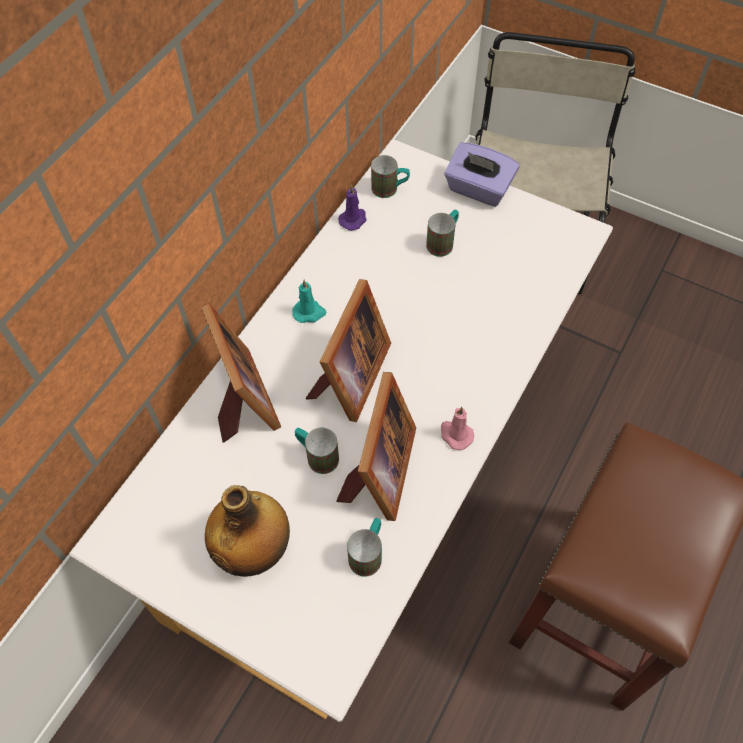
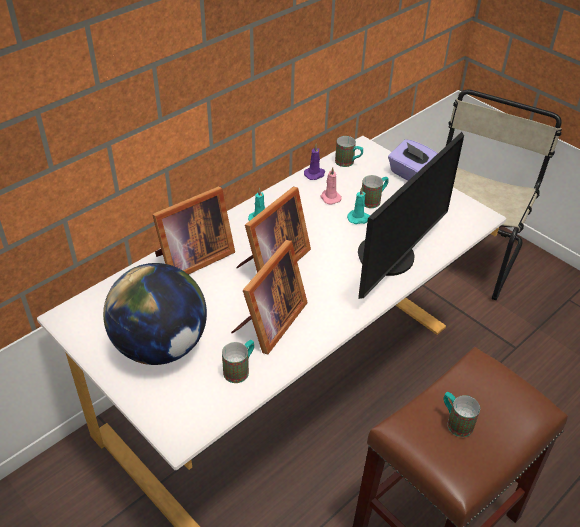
camera: 15 degrees right, 15 degrees down
(242, 400) = (192, 258): picture frame -> picture frame turned 60 degrees clockwise
(254, 549) = (161, 346): bottle -> globe
(317, 456) = (229, 303): mug -> mug (455, 422)
(434, 276) = (359, 218): none -> turquoise candle
(455, 434) = (335, 314): pink candle -> pink candle (330, 197)
(496, 329) = (392, 259): none -> monitor

